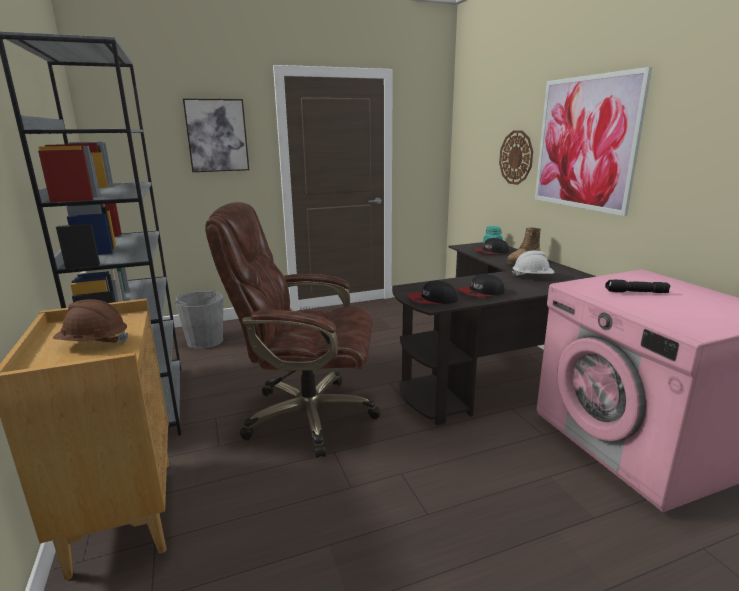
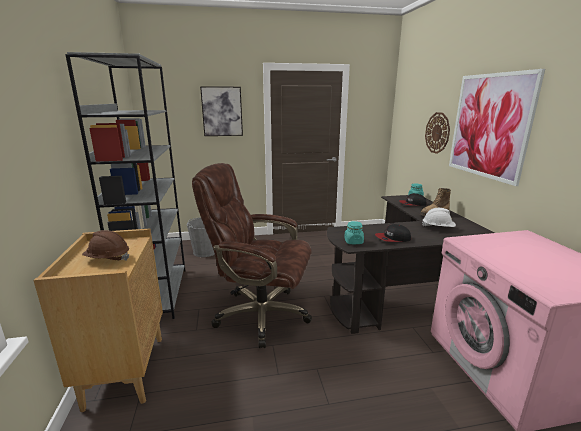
camera: 10 degrees right, 0 degrees up
(432, 300) = (353, 241): cap -> turquoise jar
(635, 292) = (513, 251): black flashlight -> none

